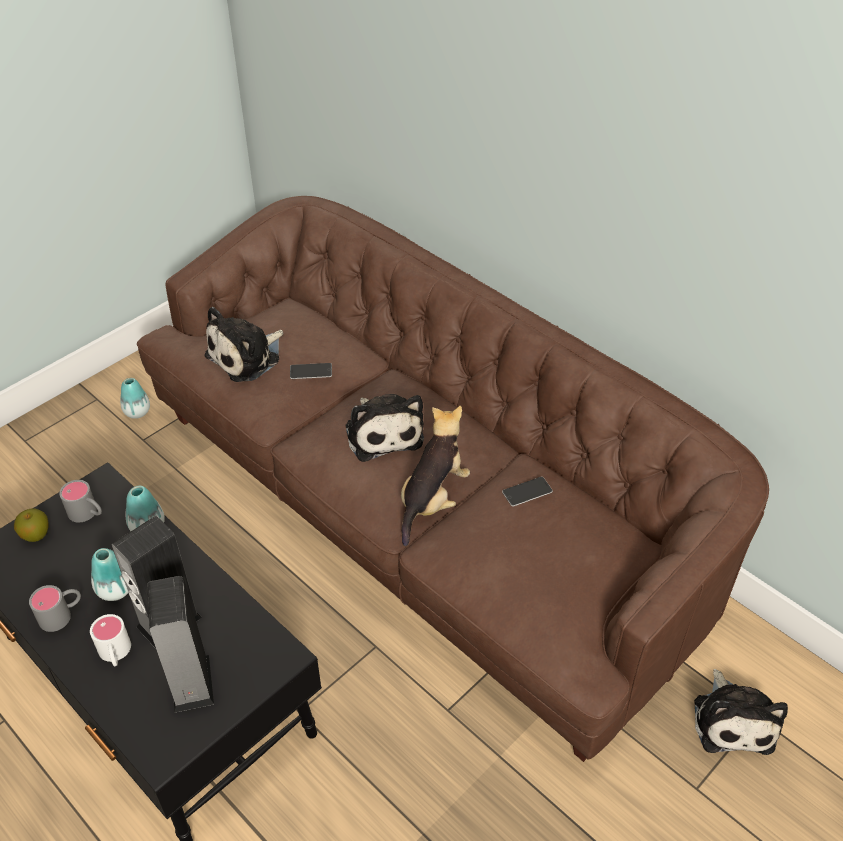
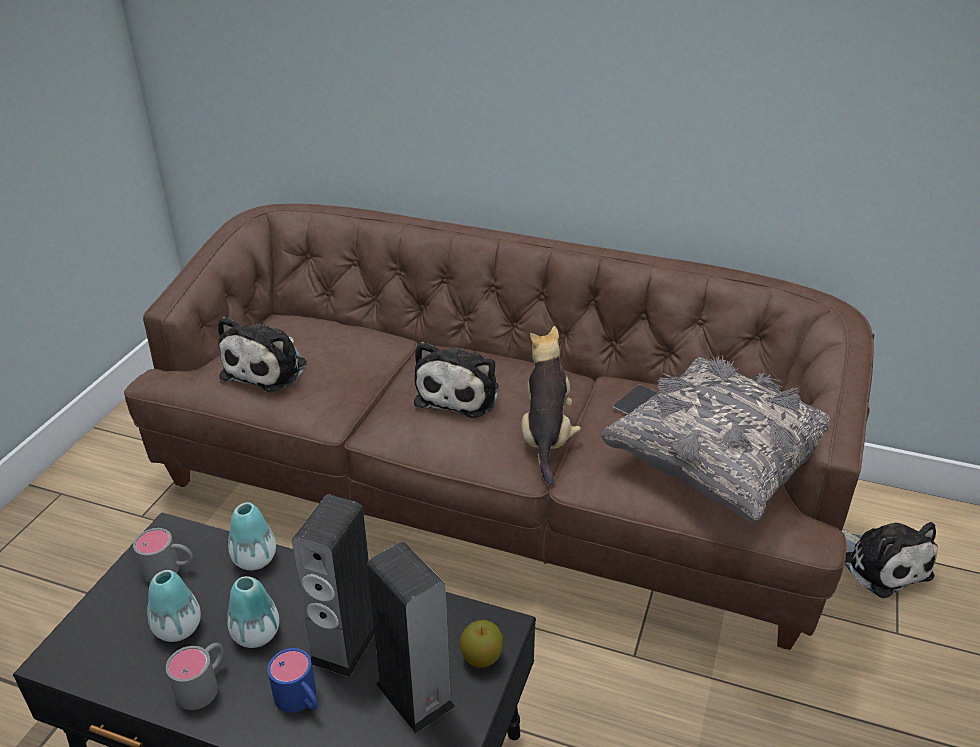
camera: 25 degrees left, 10 degrees down
(36, 535) = (115, 613): apple -> apple (481, 657)
(115, 654) = (300, 700): white mug -> blue mug
(137, 412) = (119, 492): vase -> vase (178, 628)
(311, 371) = (347, 363): phone -> none
(383, 432) = (460, 393): plush toy -> plush toy turned 60 degrees clockwise
(555, 579) = (718, 461): none -> grey pillow

